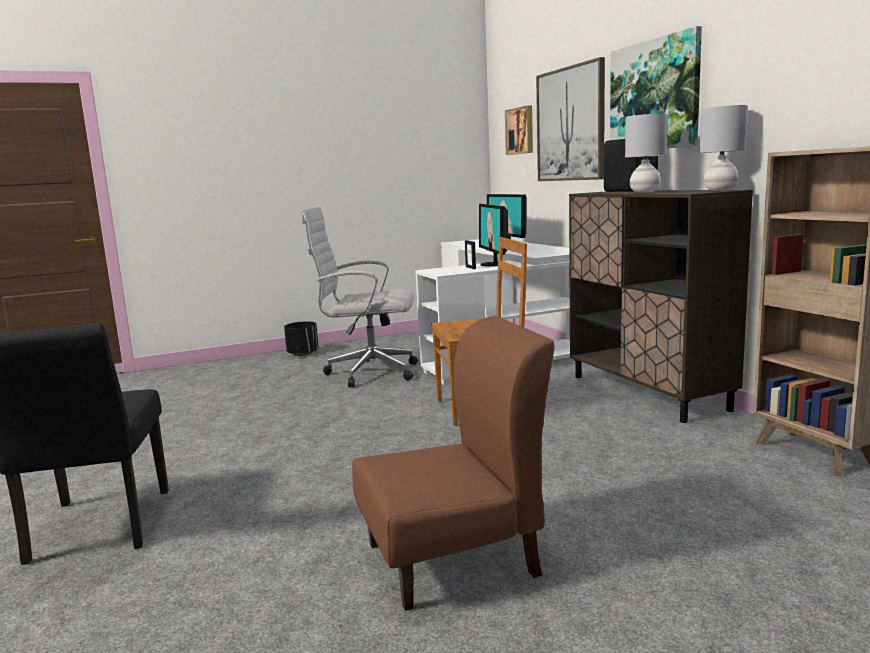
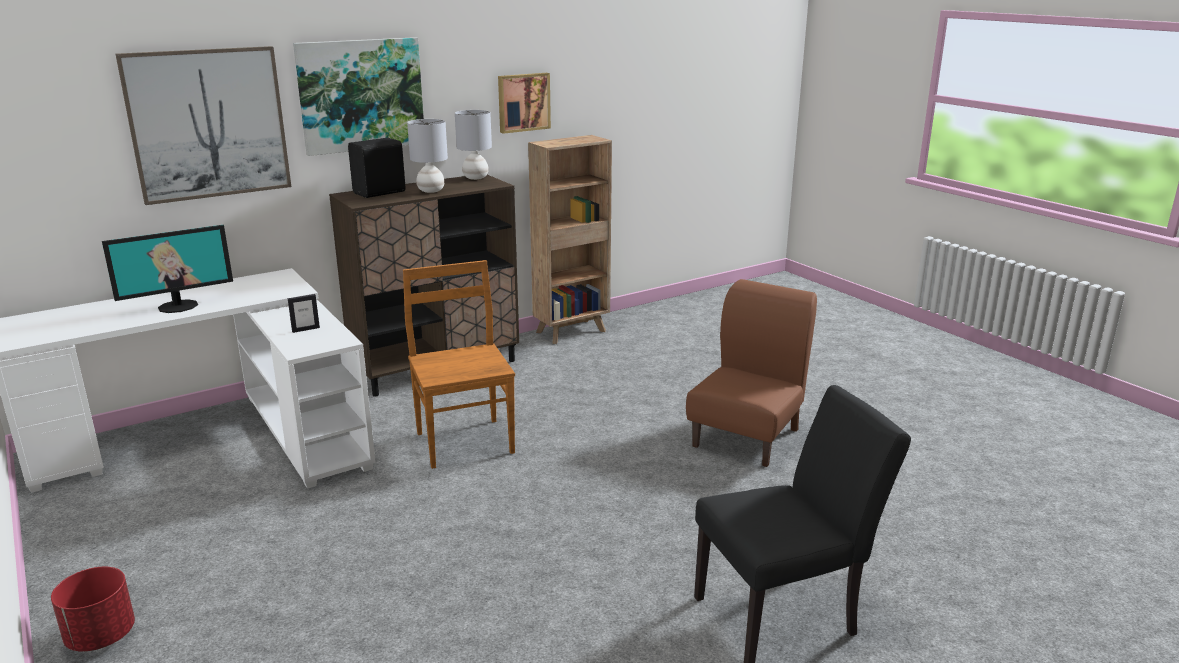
camera: 100 degrees left, 10 degrees up
(303, 354) = (100, 636): black planter -> red planter
(367, 373) = (286, 535): white office chair -> none
(453, 559) = (747, 437): brown chair -> brown chair turned 60 degrees clockwise
(494, 264) = (286, 319): monitor -> none
(520, 131) = (63, 134): picture -> picture (523, 102)

